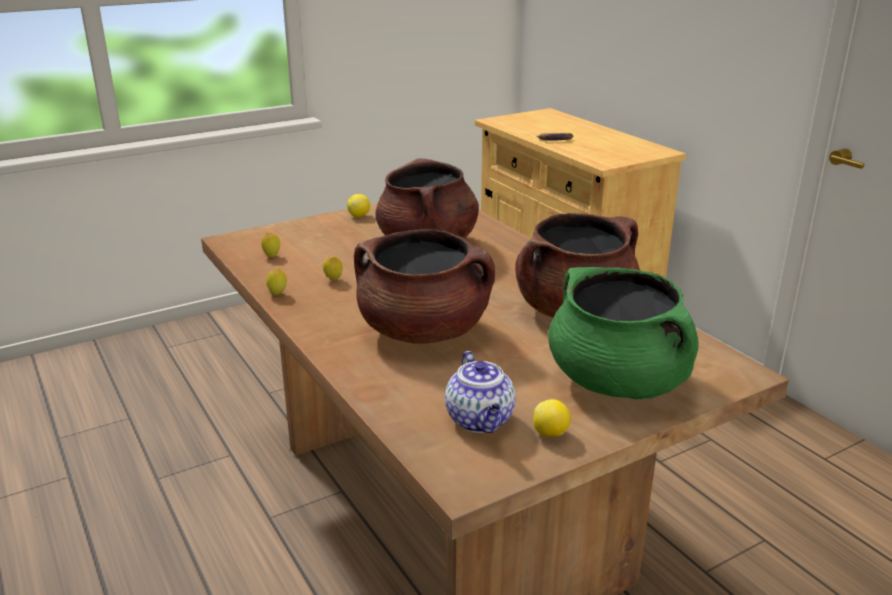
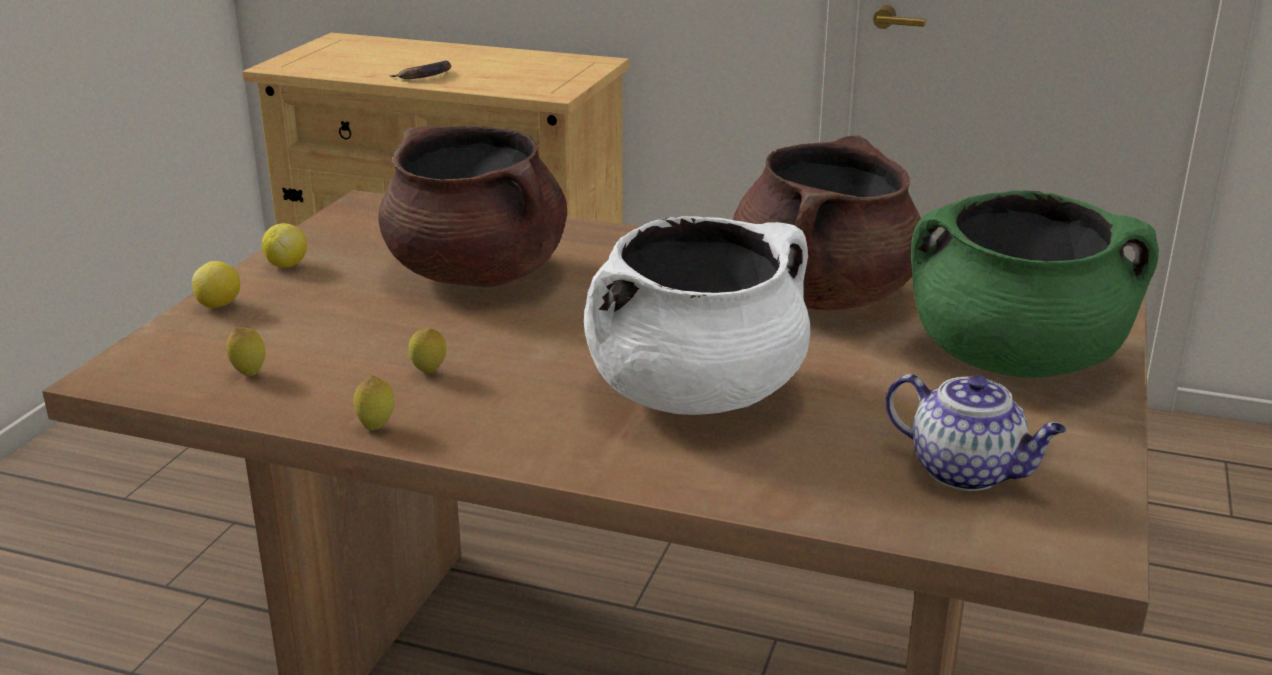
camera: 40 degrees left, 0 degrees up
(424, 331) = (696, 393): brown cooking pot -> white cooking pot
(550, 434) = (1060, 450): lemon -> lemon (220, 305)

